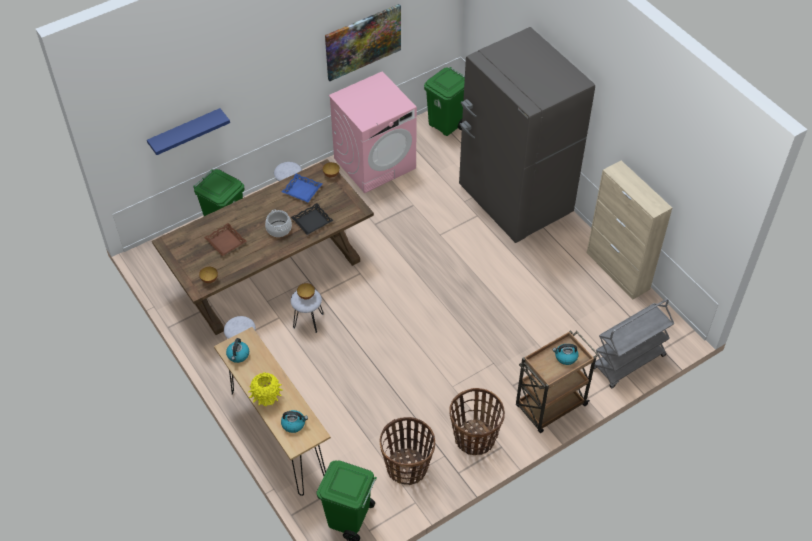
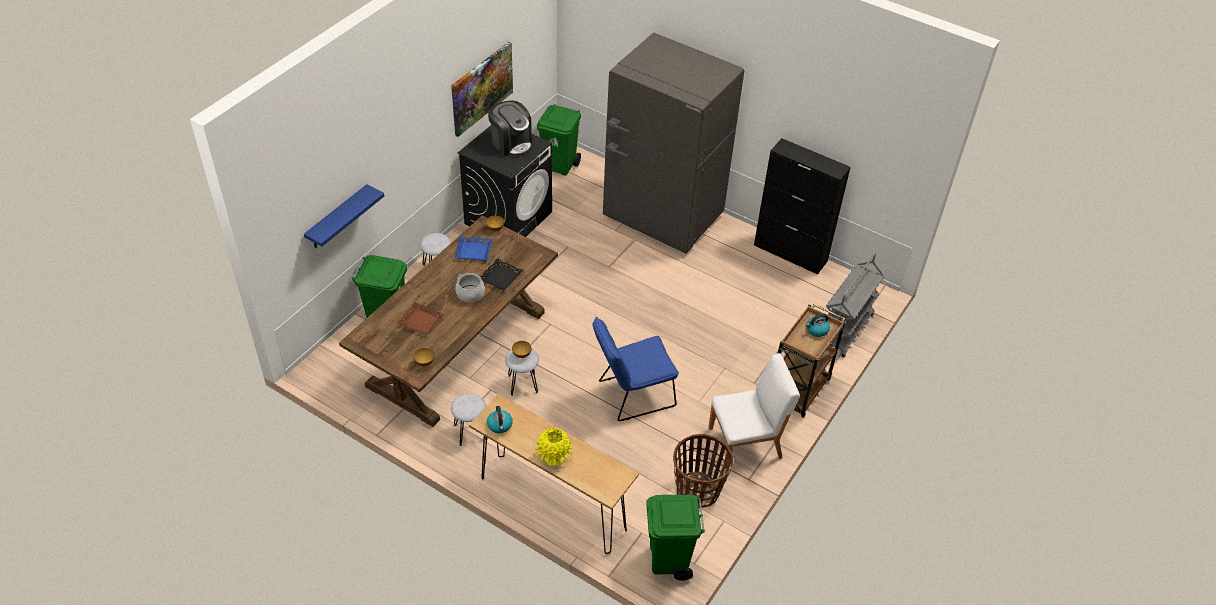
camera: 25 degrees left, 5 degrees down
(294, 424) = (596, 473): kettle -> none
(375, 163) = (508, 217): pink washing machine -> black washing machine
(380, 98) = (511, 143): none -> coffee machine
(396, 361) = (631, 395): none -> blue chair
(474, 438) = (746, 442): basket -> white chair
(618, 271) = (790, 253): beige cabinet -> black cabinet

